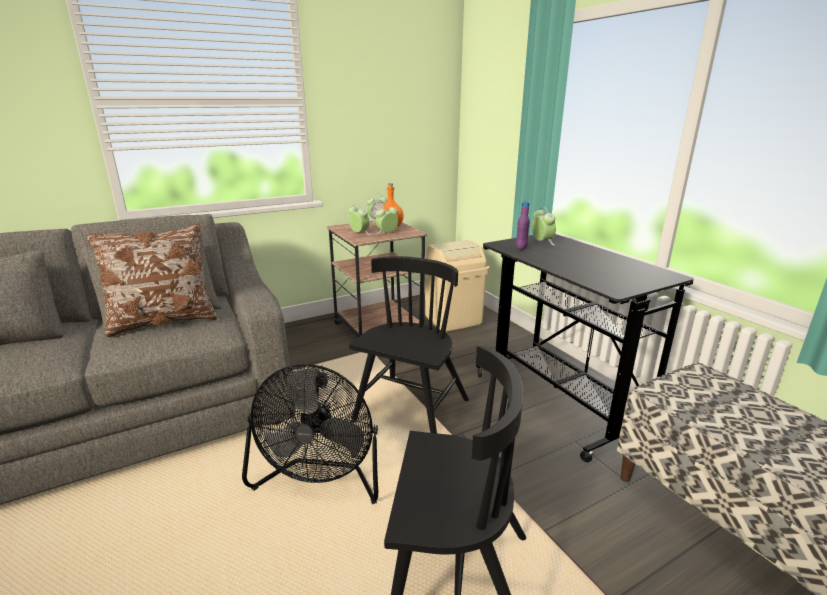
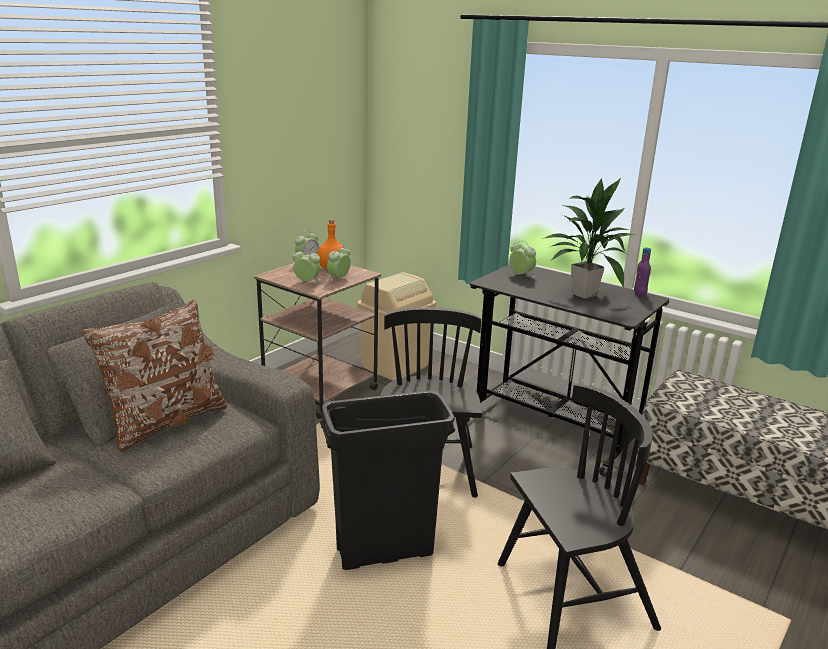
camera: 25 degrees left, 0 degrees up
(317, 477) = (385, 551): black fan -> black trash can
(521, 248) = (510, 284): purple bottle -> purple bottle (639, 294)
(589, 264) = (582, 294): none -> potted plant

